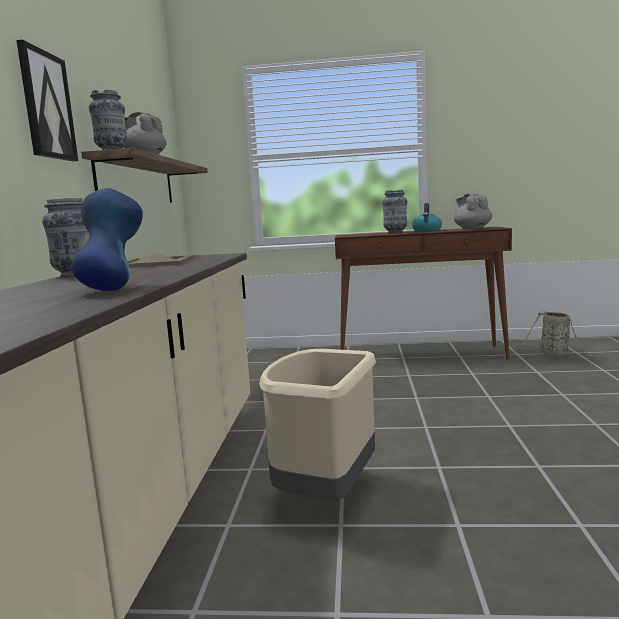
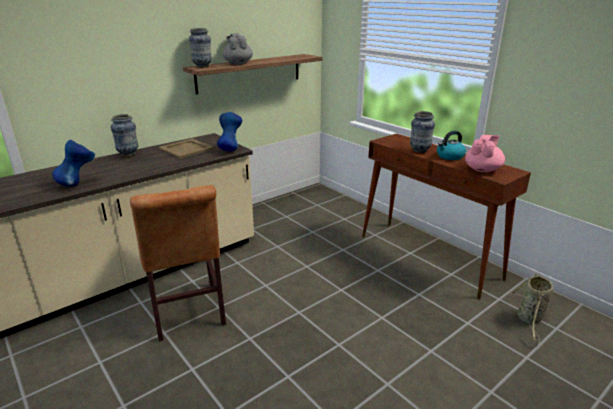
camera: 45 degrees right, 15 degrees up
(47, 105) = (151, 47): picture -> none
(219, 255) = (230, 149): none -> blue vase
(324, 493) = (188, 313): beige trash can -> brown chair
(472, 229) = (482, 169): grey teapot -> pink teapot

